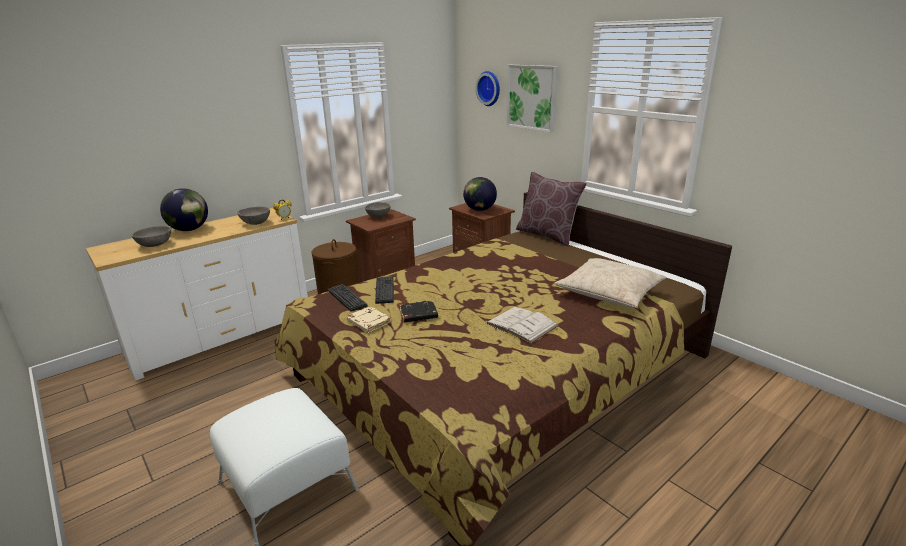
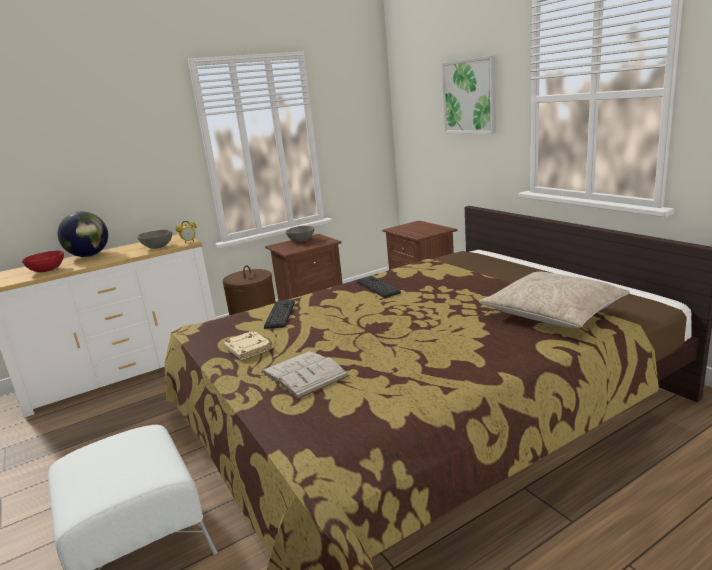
camera: 10 degrees right, 5 degrees down
(155, 245) = (47, 270): grey bowl -> red bowl
(347, 298) = (235, 323): keyboard -> keyboard (377, 287)
(418, 315) = (307, 340): black book -> none
(479, 210) = (416, 230): globe -> none
(490, 88) = (425, 93): wall clock -> none
(521, 324) = (429, 350): white book -> white book (304, 374)
(547, 235) = (492, 254): brown pillow -> none

